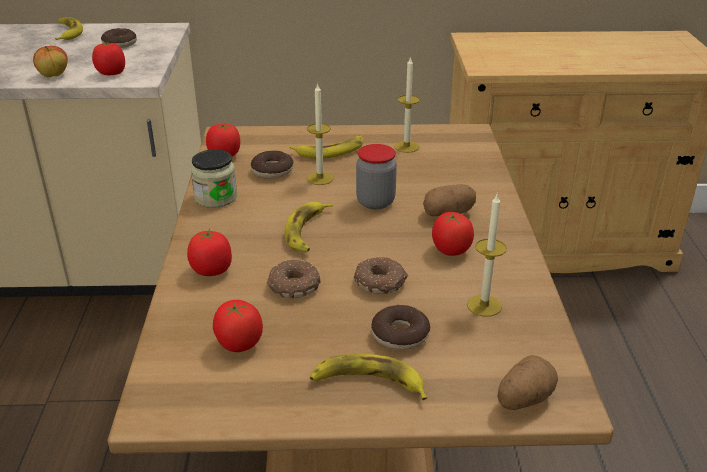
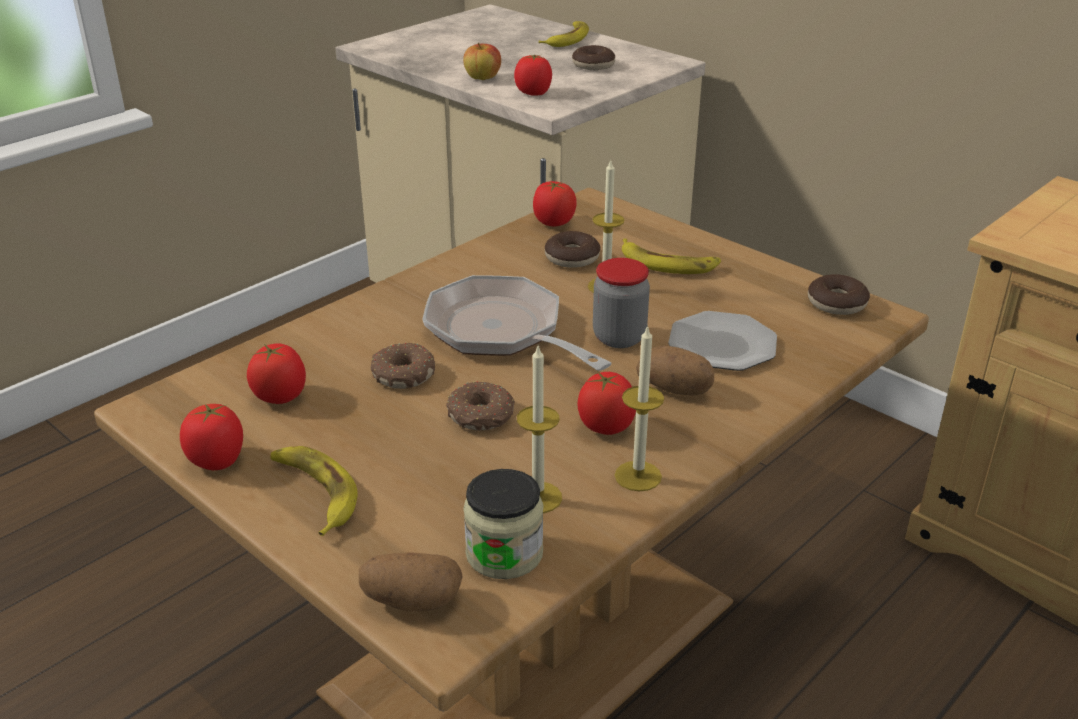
camera: 45 degrees right, 0 degrees up
(212, 270) = (364, 324): tomato -> tomato (217, 461)
(216, 197) = (478, 260): jar -> jar (504, 553)
(307, 231) = (501, 332): banana -> frying pan
(400, 335) = (412, 472): donut -> donut (836, 304)
(406, 147) = (763, 296): candle -> candle (638, 476)
(431, 181) = (722, 345): none -> plate

